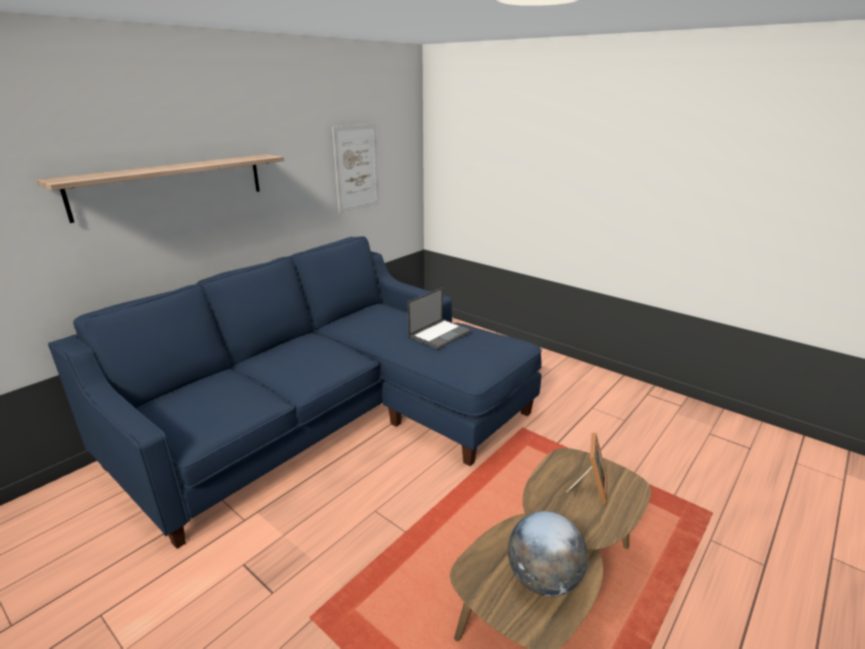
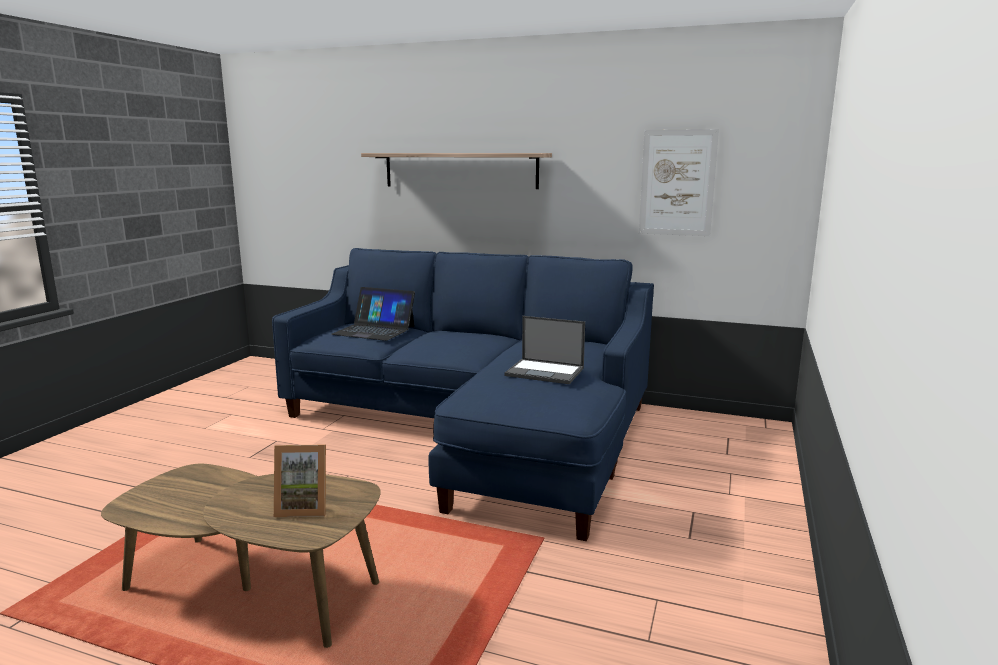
camera: 70 degrees right, 10 degrees down
(214, 392) = (374, 330): none -> laptop
(543, 579) = (180, 504): globe -> none

